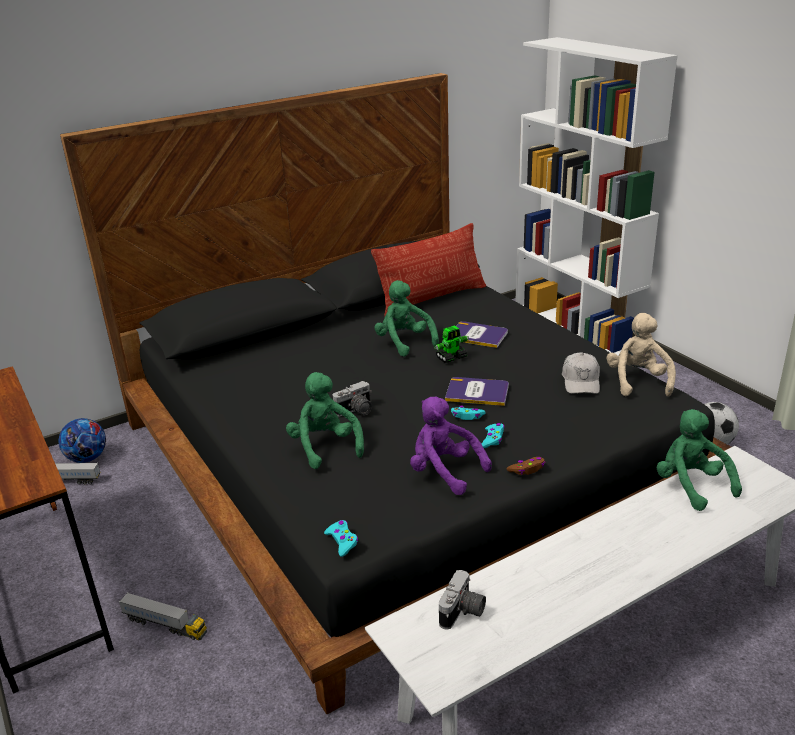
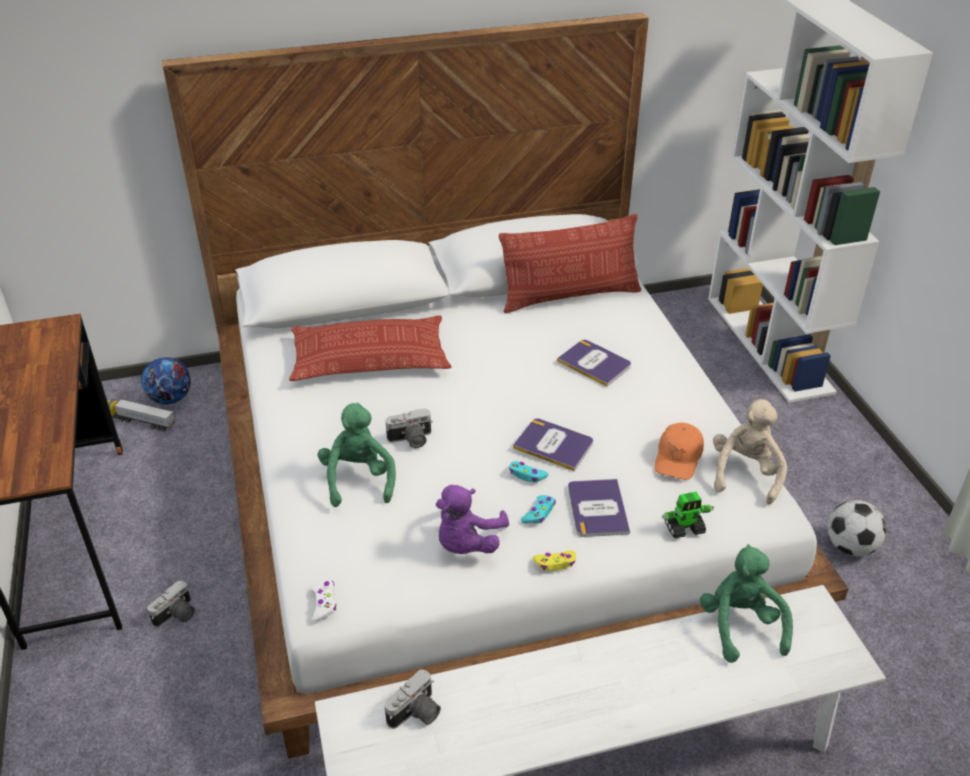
camera: 15 degrees right, 10 degrees up
(165, 625) = (177, 615): toy truck -> camera
(287, 365) = (370, 358): none -> pillow
(342, 541) = (324, 603): turquoise game controller -> white game controller
(401, 461) = (485, 482): black bed -> white bed
(404, 342) = (508, 354): green plush toy -> none
(444, 472) = (467, 543): purple plush toy -> purple plush toy turned 120 degrees counterclockwise
(451, 357) = (549, 389): toy robot -> toy robot (685, 528)
(527, 469) = (555, 563): brown game controller -> yellow game controller
(538, 426) = (597, 509): none -> book
(581, 381) = (678, 457): white cap -> orange cap

